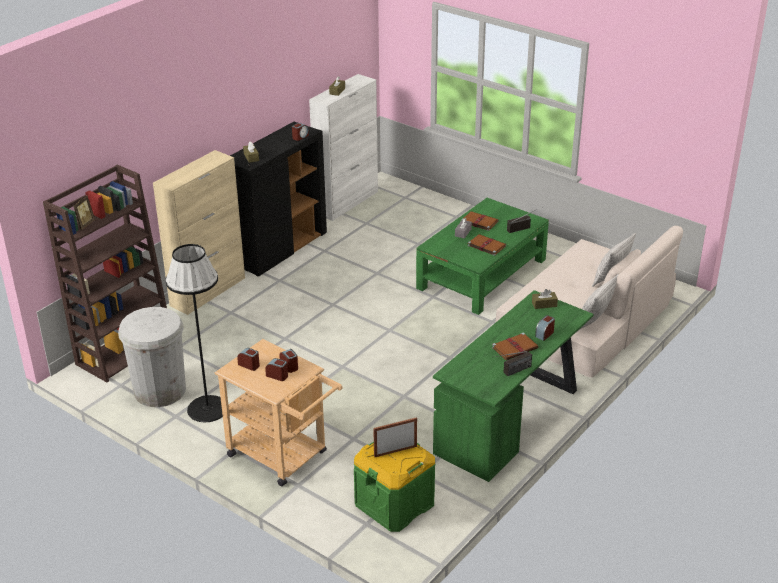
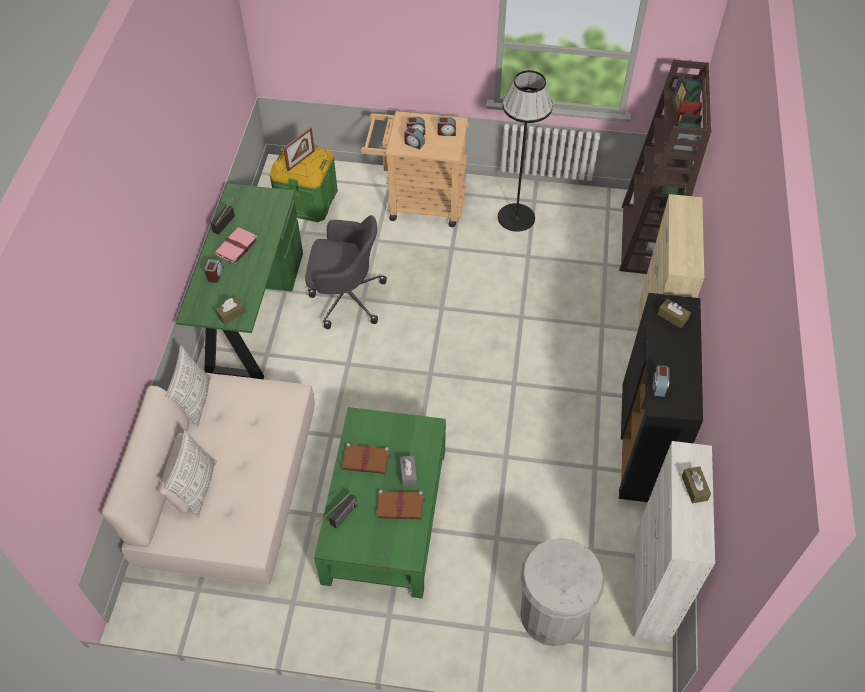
camera: 150 degrees right, 20 degrees up
(160, 390) = (571, 217): white trash can -> white trash can (552, 614)
(418, 403) = (345, 297): none -> grey office chair
(515, 348) = (236, 247): brown book -> pink book

